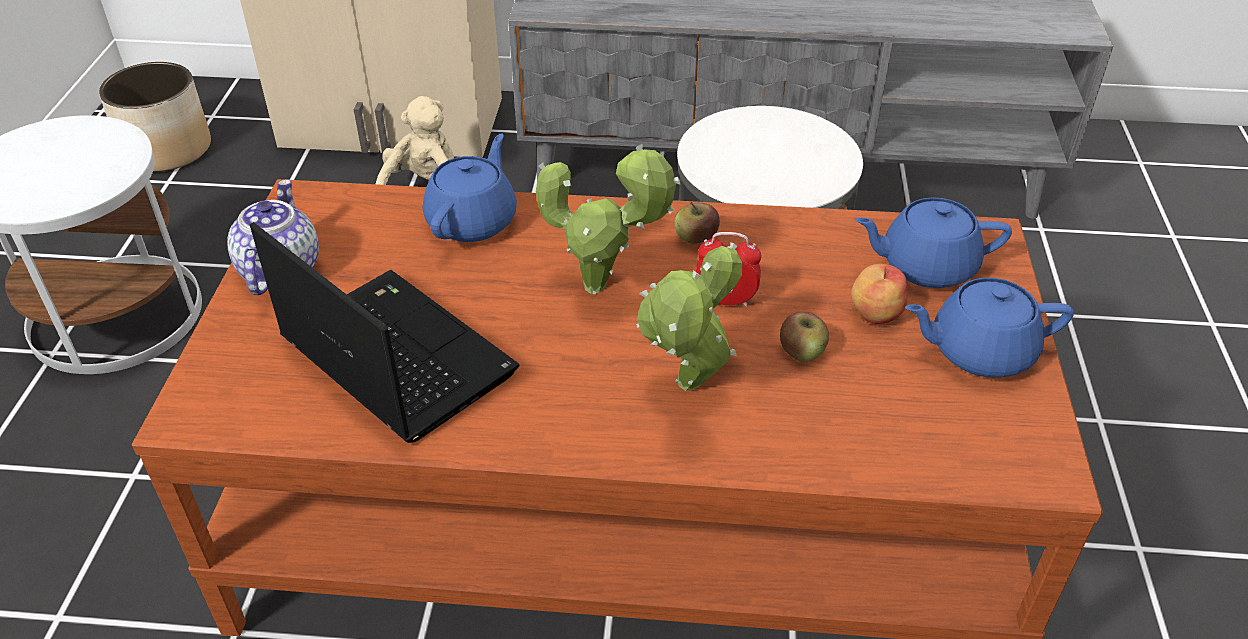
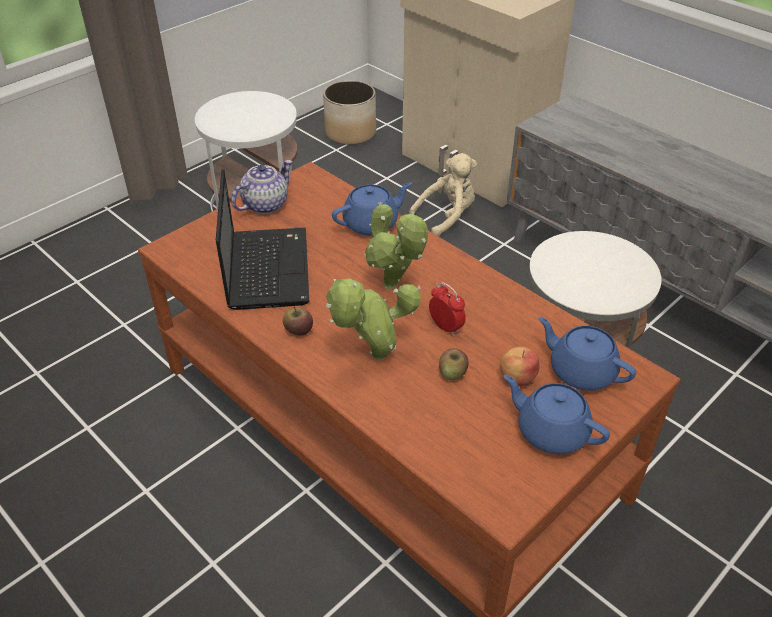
camera: 40 degrees right, 0 degrees up
(696, 238) = (470, 288): apple -> apple (298, 331)

